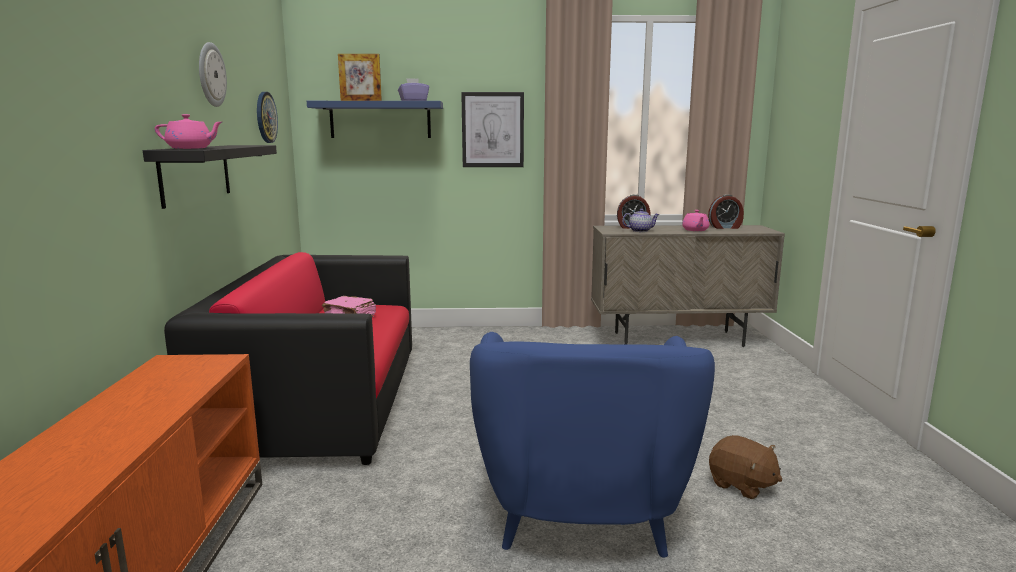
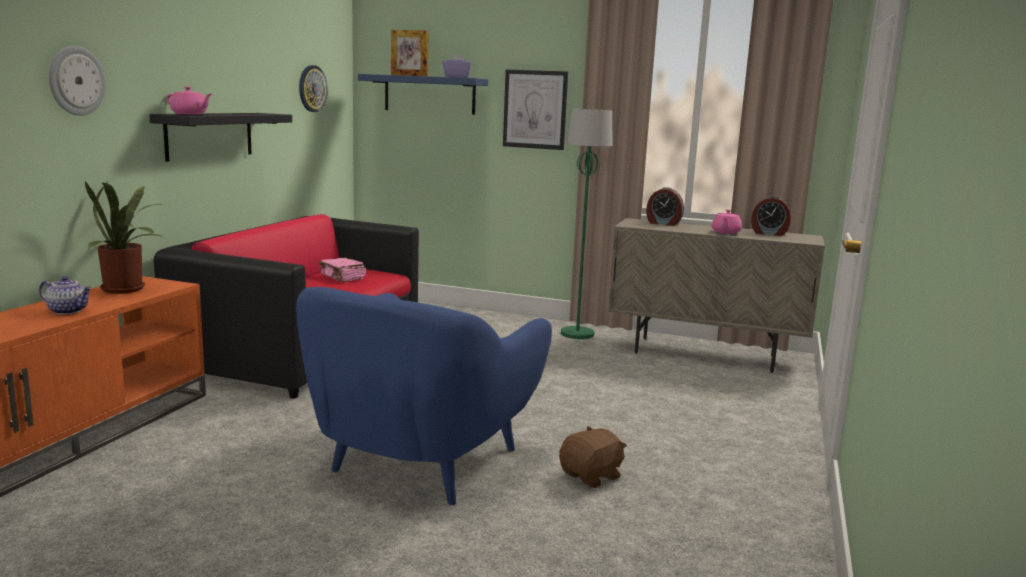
camera: 20 degrees right, 0 degrees up
(168, 377) = (127, 289): none -> potted plant
(210, 75) = (239, 52): wall clock -> wall clock (76, 80)
(558, 337) = (577, 334): none -> green floor lamp
(640, 231) = (662, 227): teapot -> teapot (68, 311)
(741, 485) = (591, 476): brown plush toy -> brown plush toy turned 105 degrees counterclockwise

